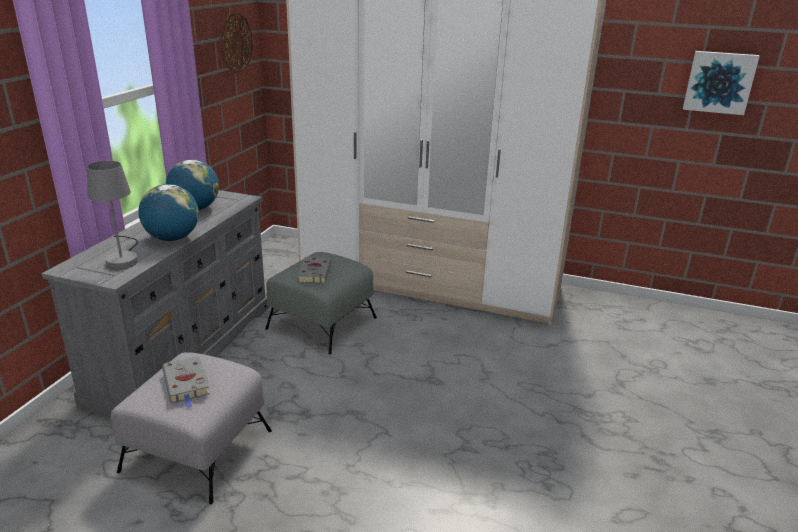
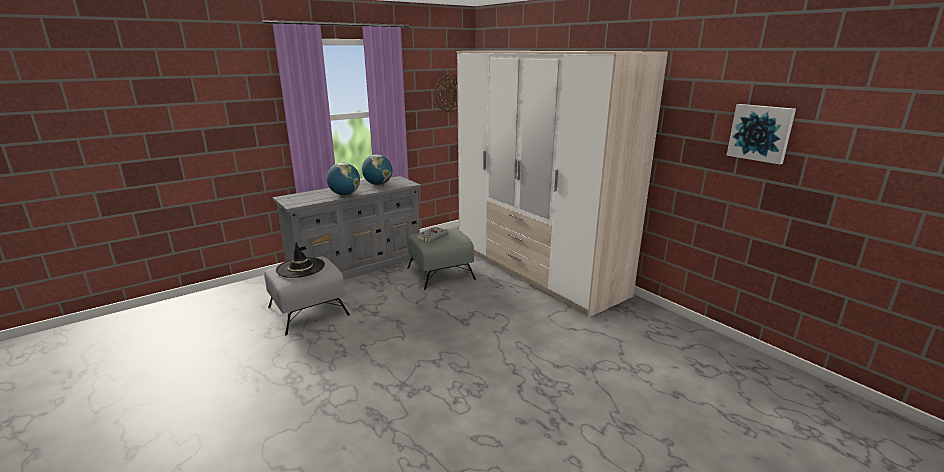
camera: 35 degrees right, 5 degrees down
(123, 258) = (311, 198): grey table lamp -> none
(187, 384) = (300, 268): grey book -> black hat

